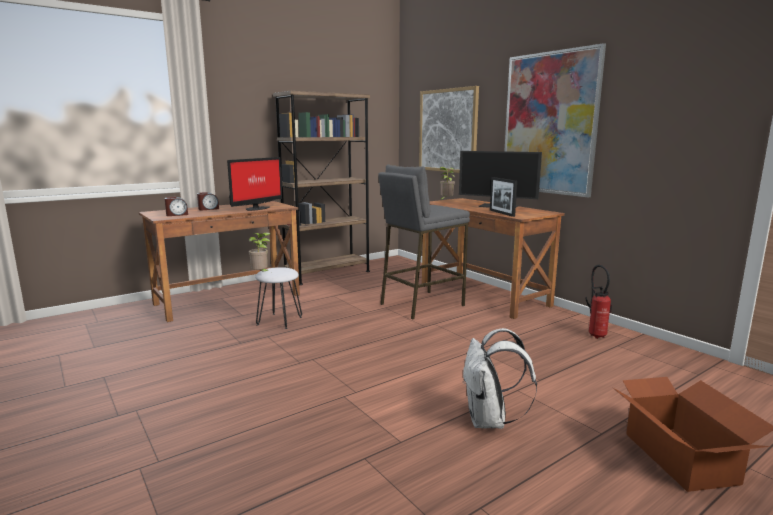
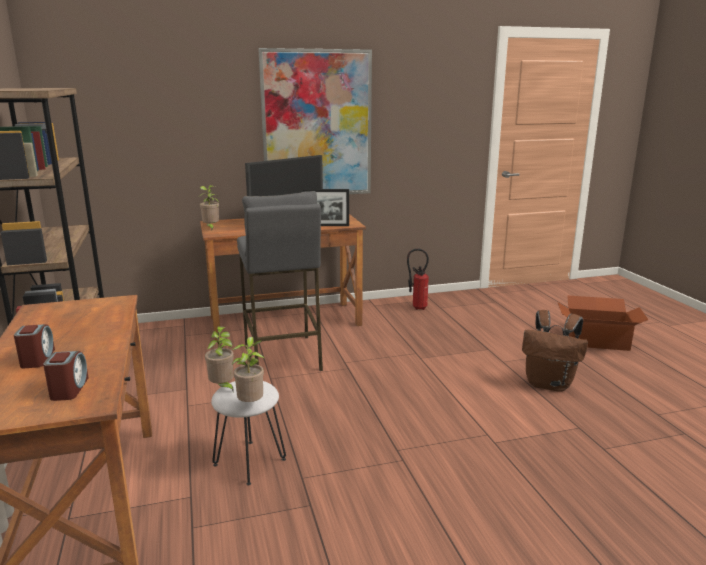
camera: 70 degrees left, 5 degrees up
(256, 208) = (104, 321): monitor -> none
(278, 266) = (222, 387): none -> potted plant
(448, 131) = (156, 135): picture -> none
(489, 421) = (549, 384): white backpack -> brown backpack

